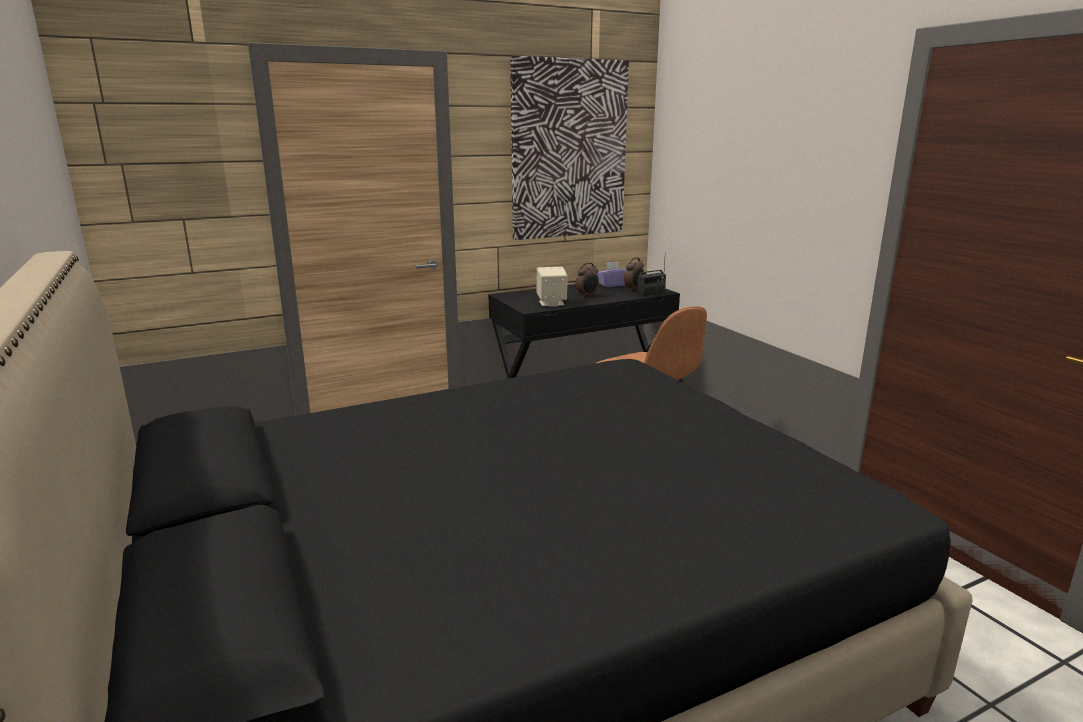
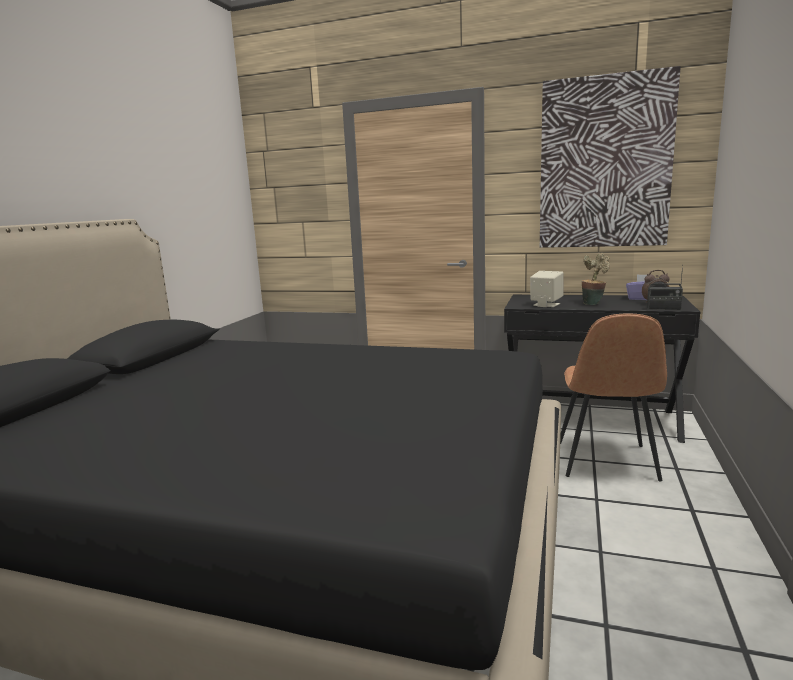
camera: 45 degrees right, 5 degrees down
(587, 295) = (593, 303): alarm clock -> potted plant

